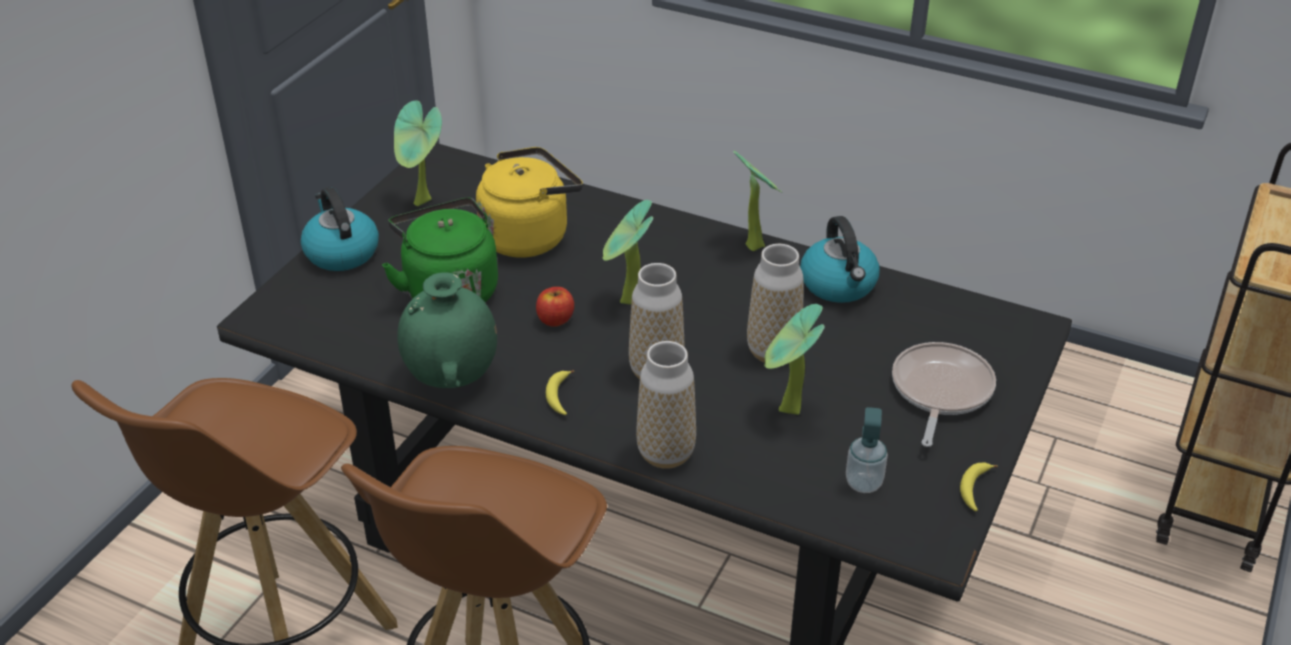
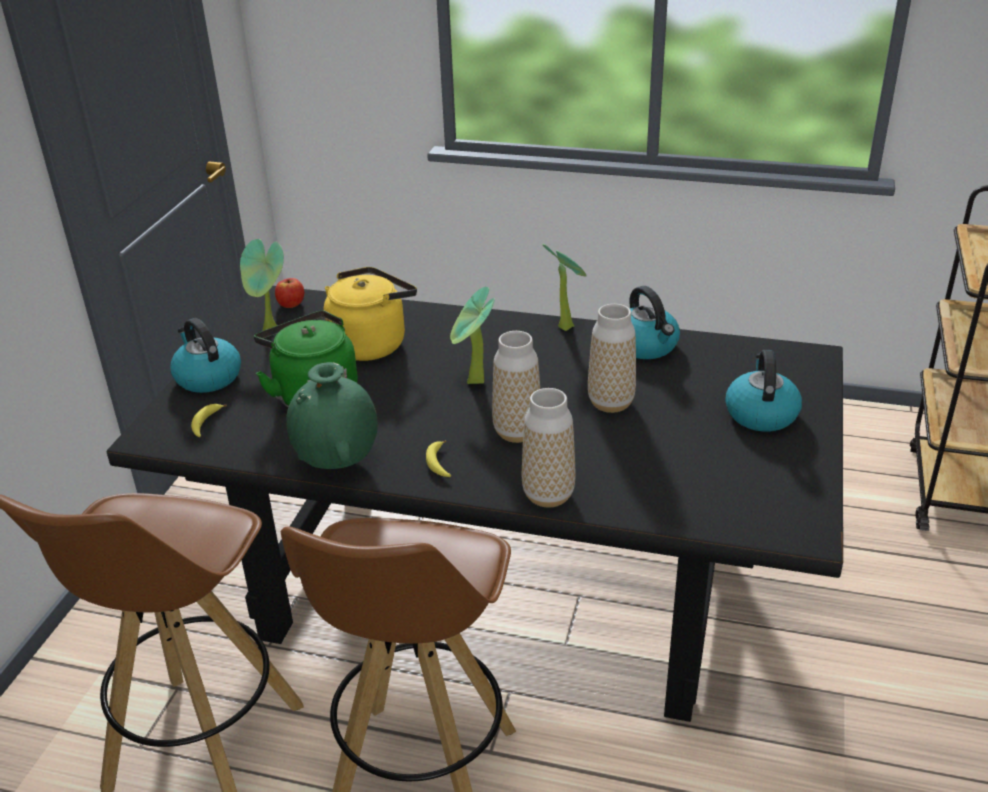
camera: 10 degrees left, 5 degrees down
(555, 319) = (415, 404): apple -> apple (291, 304)
(787, 413) = (640, 448): potted plant -> none
(863, 483) = (726, 493): soap dispenser -> none
(940, 391) = (760, 413): frying pan -> kettle
(974, 489) = (820, 484): banana -> banana (206, 424)

